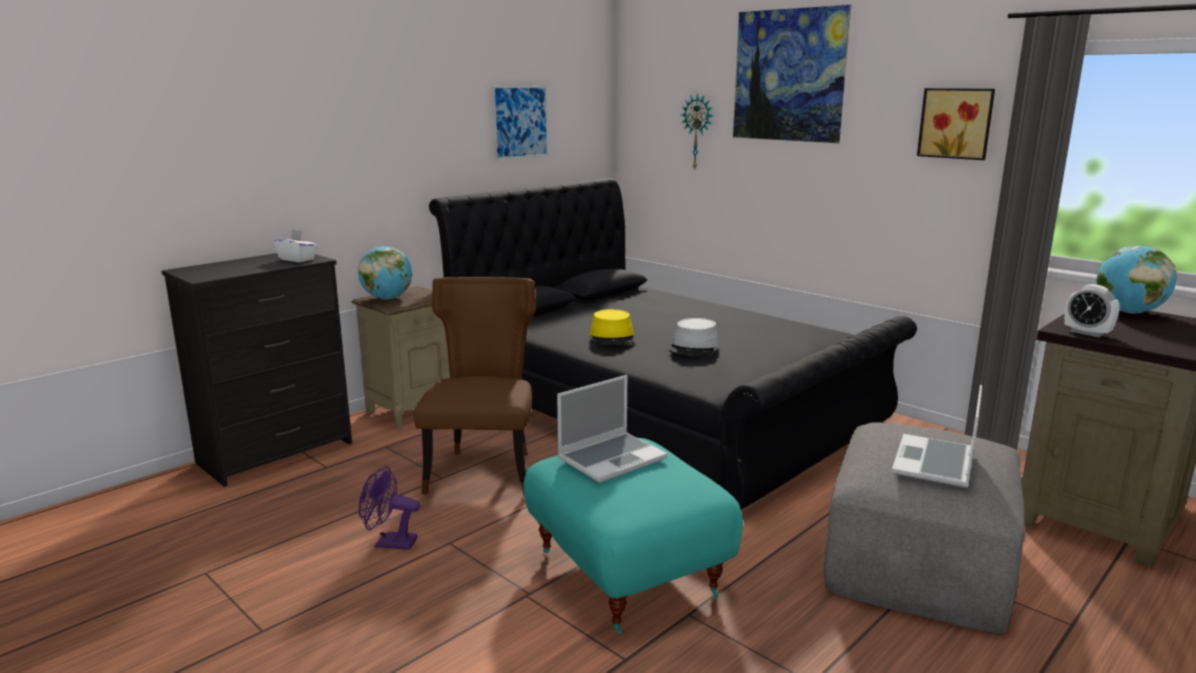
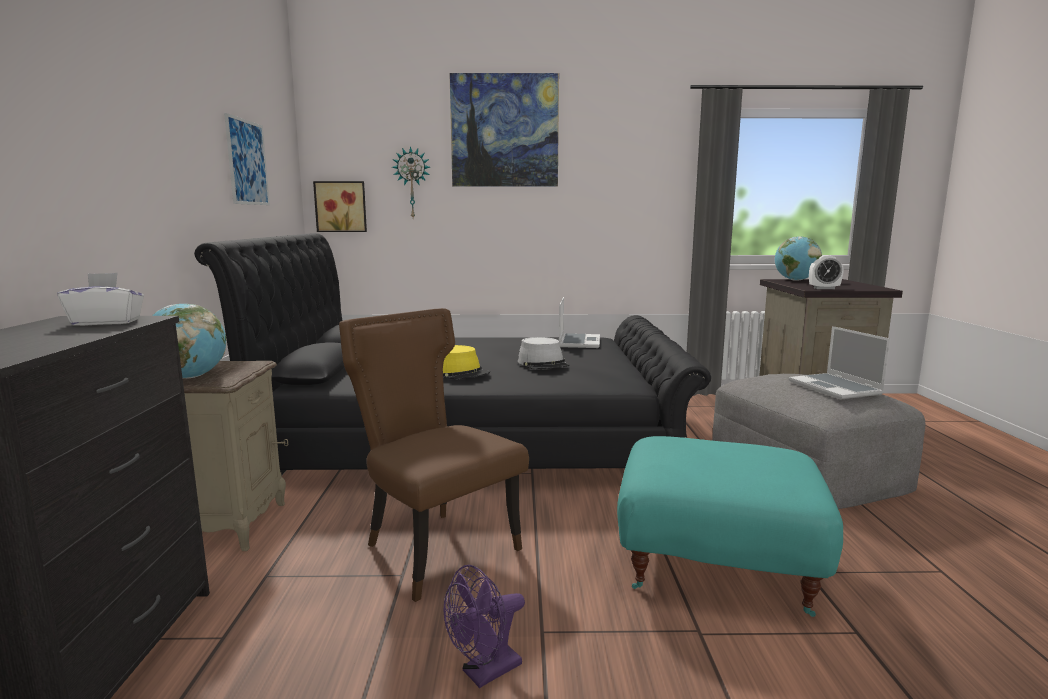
camera: 45 degrees left, 5 degrees down
(612, 458) = (689, 454): laptop -> laptop (578, 342)
(956, 123) = (650, 166): picture -> picture (341, 206)

